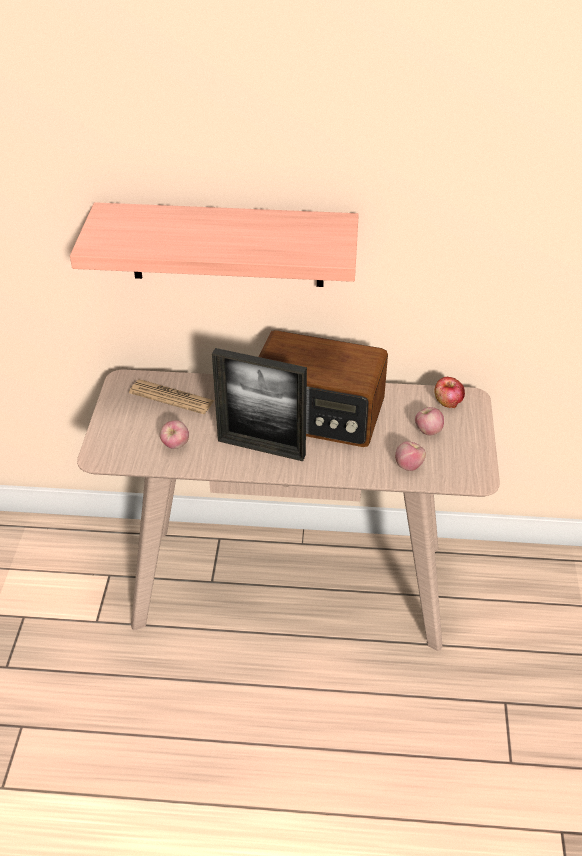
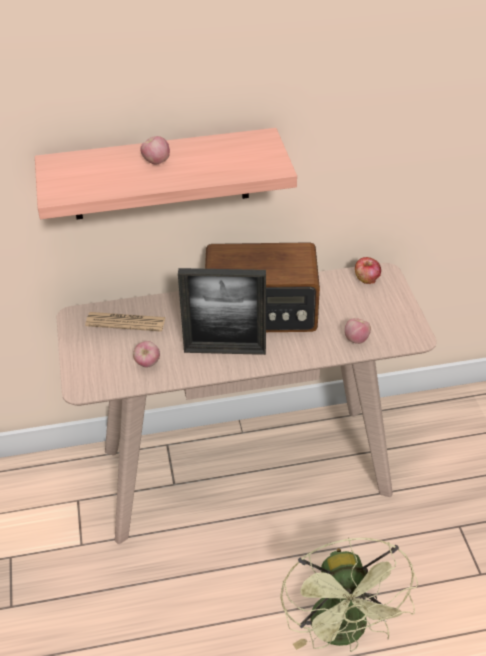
camera: 15 degrees left, 0 degrees up
(334, 786) = (344, 632): none -> green fan
(428, 431) = (360, 307): apple -> apple (156, 162)

